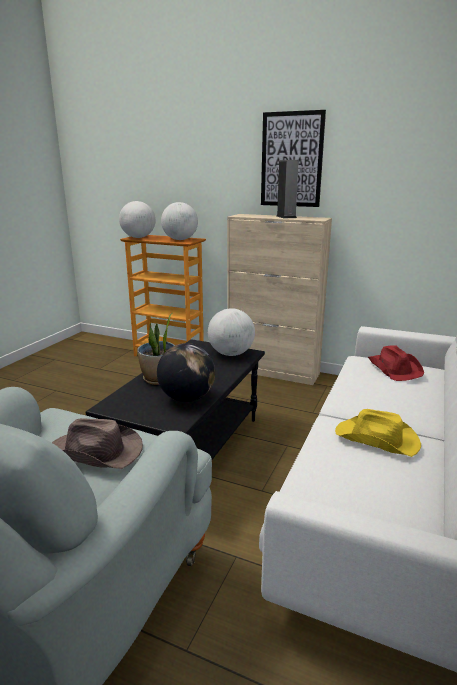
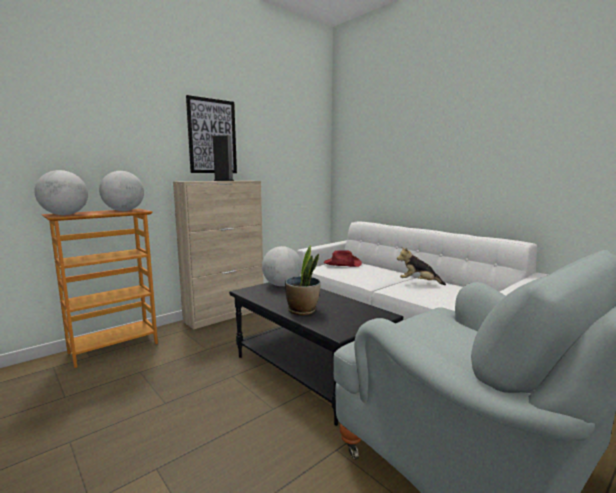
camera: 65 degrees left, 10 degrees down
(95, 452) = (441, 331): brown hat -> none
(187, 398) = (347, 307): globe -> none
(377, 439) = (418, 283): yellow hat -> plush toy

